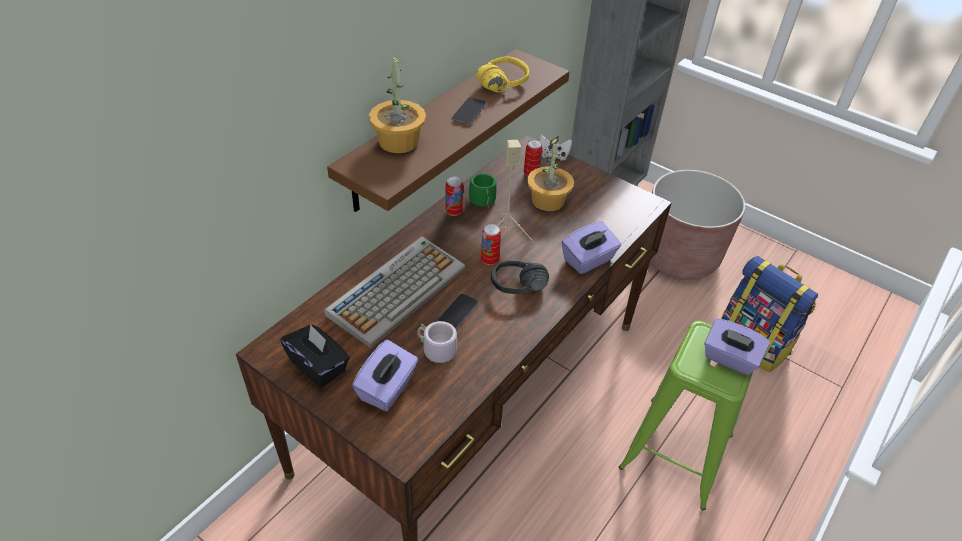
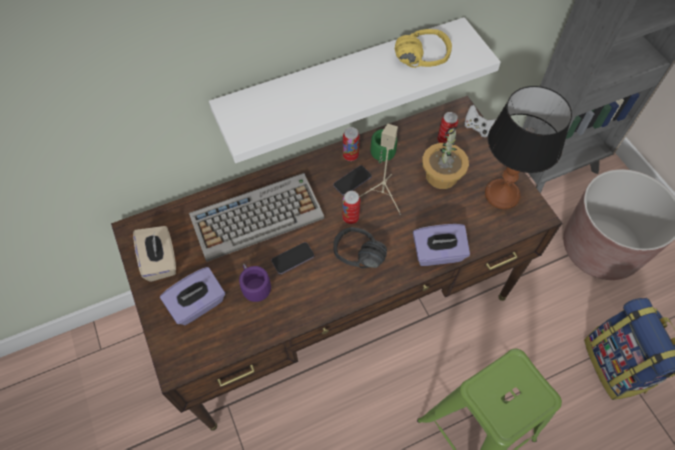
camera: 30 degrees right, 15 degrees up
(318, 366) = (160, 261): black tissue box -> beige tissue box
(398, 141) = (282, 94): potted plant -> none
(431, 129) = (342, 80): brown shelf -> white shelf
(435, 351) = (253, 287): grey mug -> purple mug
(469, 112) = (367, 82): phone -> phone (352, 181)
(609, 198) = (502, 195): none -> table lamp
(729, 358) = (523, 401): purple tissue box -> none

